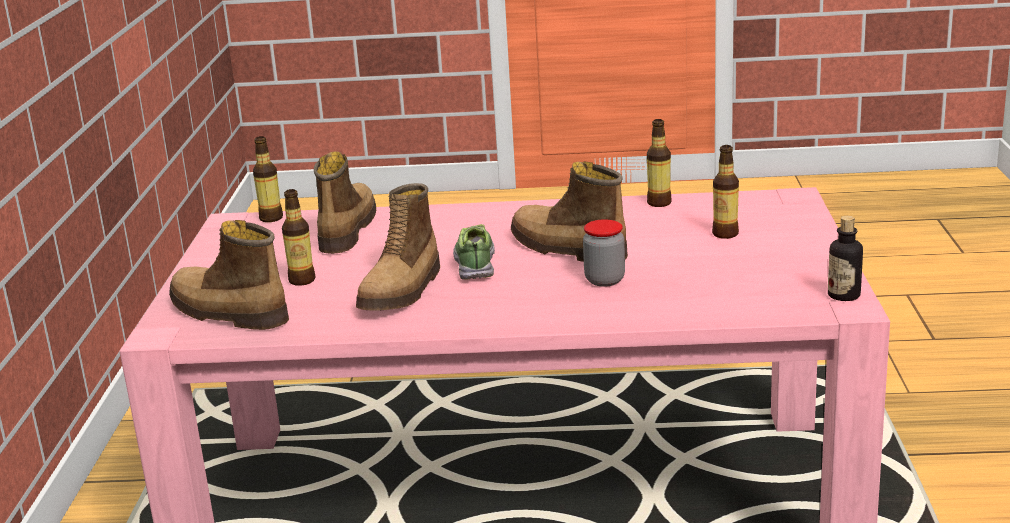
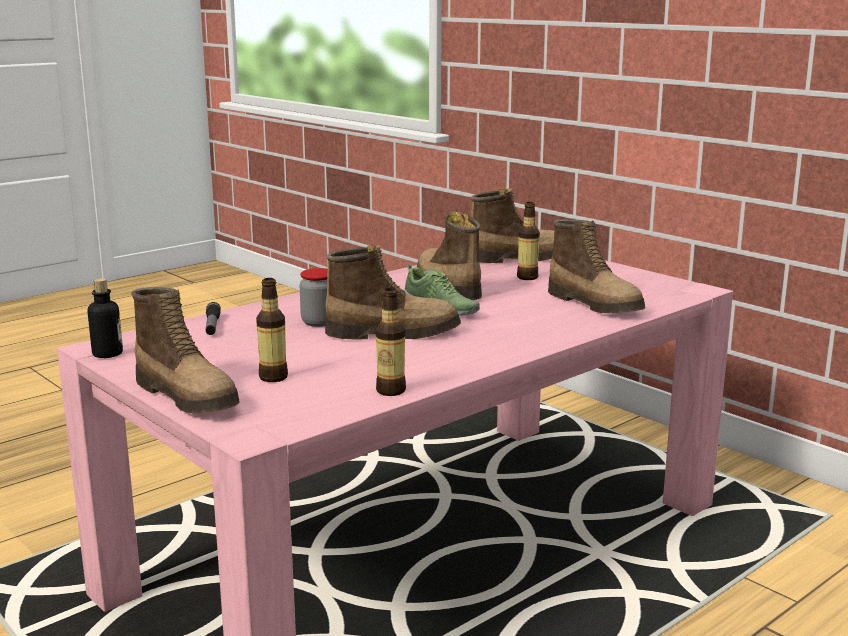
camera: 135 degrees right, 5 degrees down
(271, 218) = (679, 298): bottle -> none
(709, 305) = (212, 326): none -> flashlight
(808, 234) = (189, 397): none -> boot

